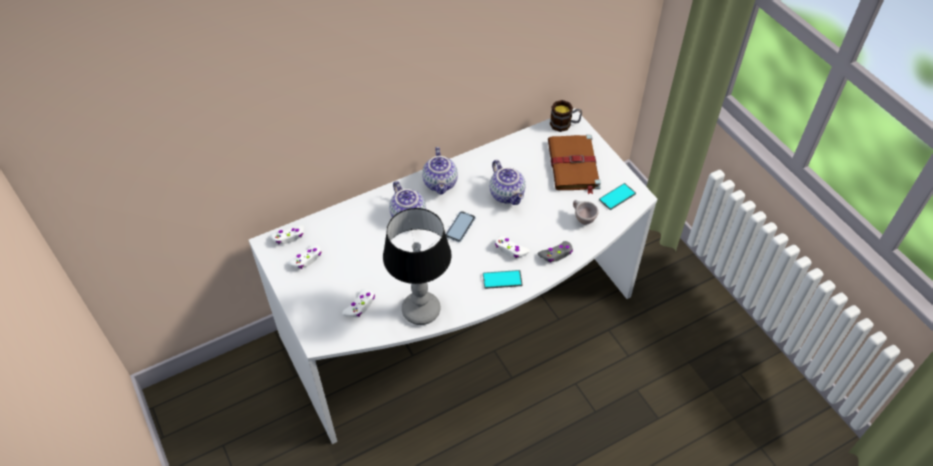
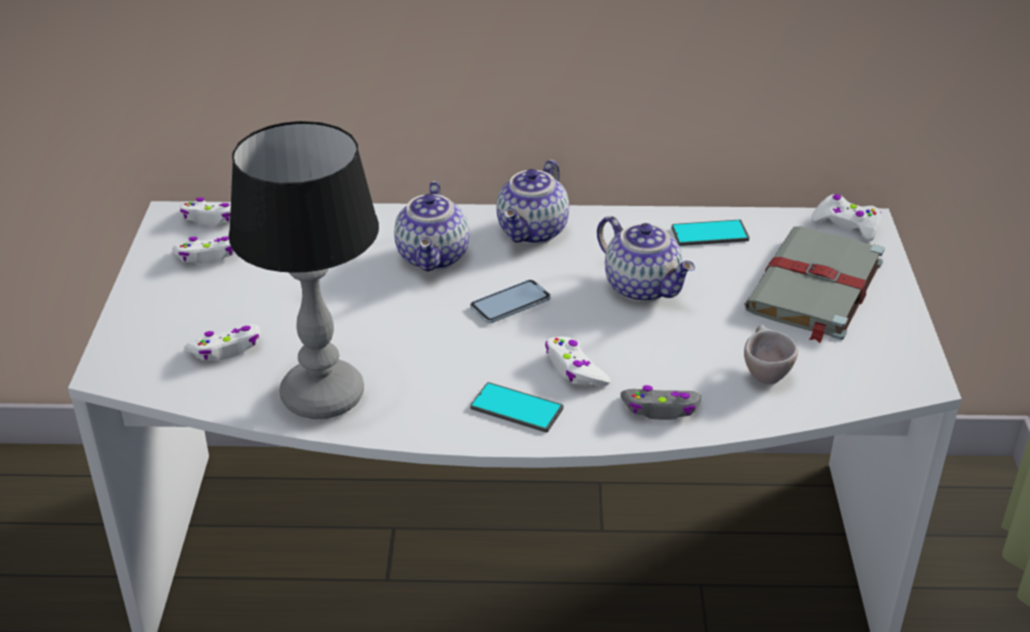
camera: 30 degrees right, 15 degrees down
(508, 194) = (643, 287): teapot -> teapot turned 45 degrees counterclockwise
(565, 124) = (847, 224): mug -> white game controller
(573, 166) = (814, 288): brown book -> grey book
(617, 197) = (870, 364): phone -> phone (709, 234)

